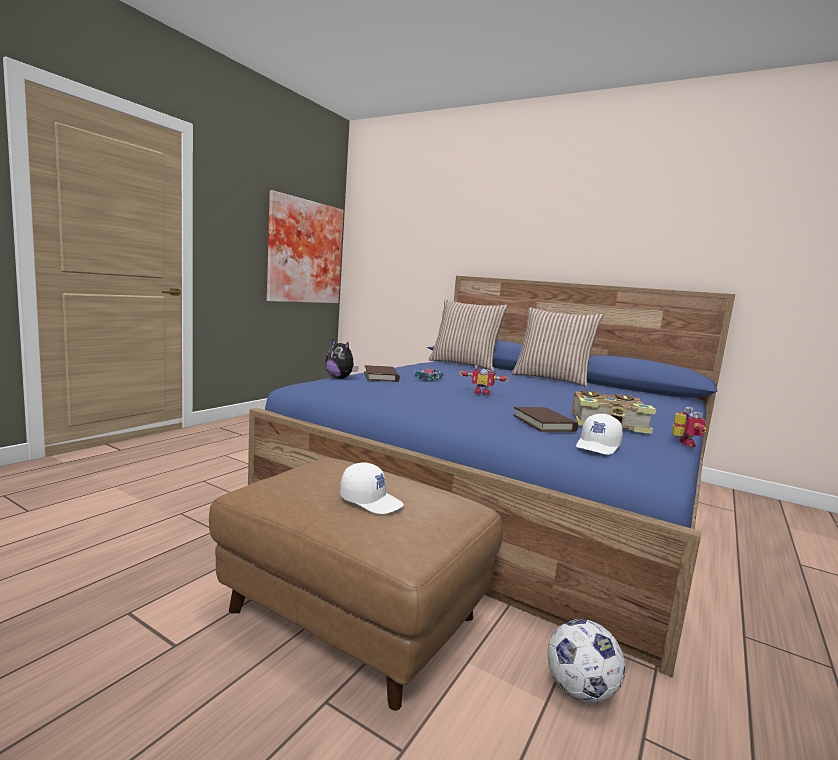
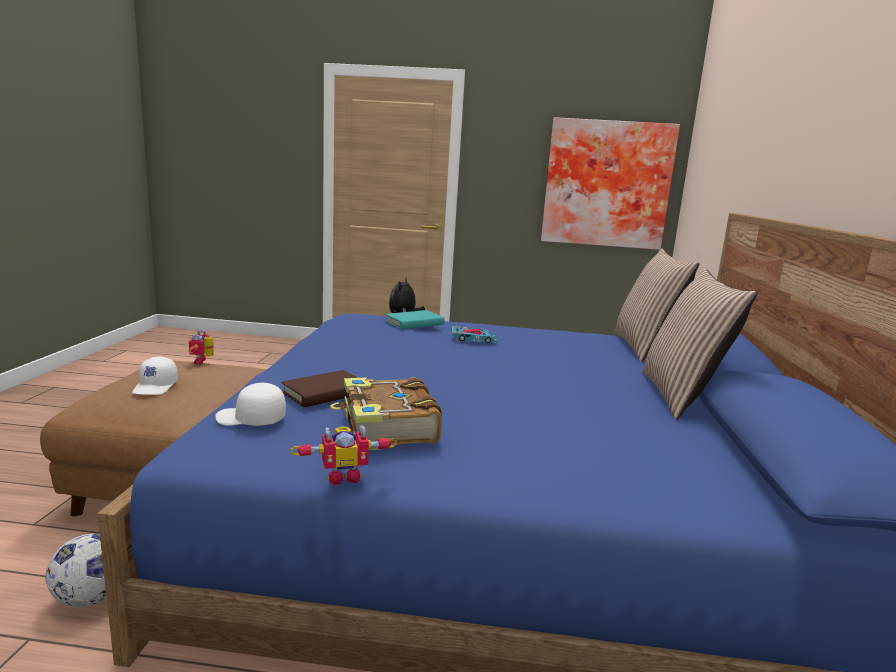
camera: 65 degrees right, 5 degrees up
(381, 376) = (414, 323): brown book -> turquoise book
(482, 393) = (441, 363): toy robot -> toy robot (203, 361)

